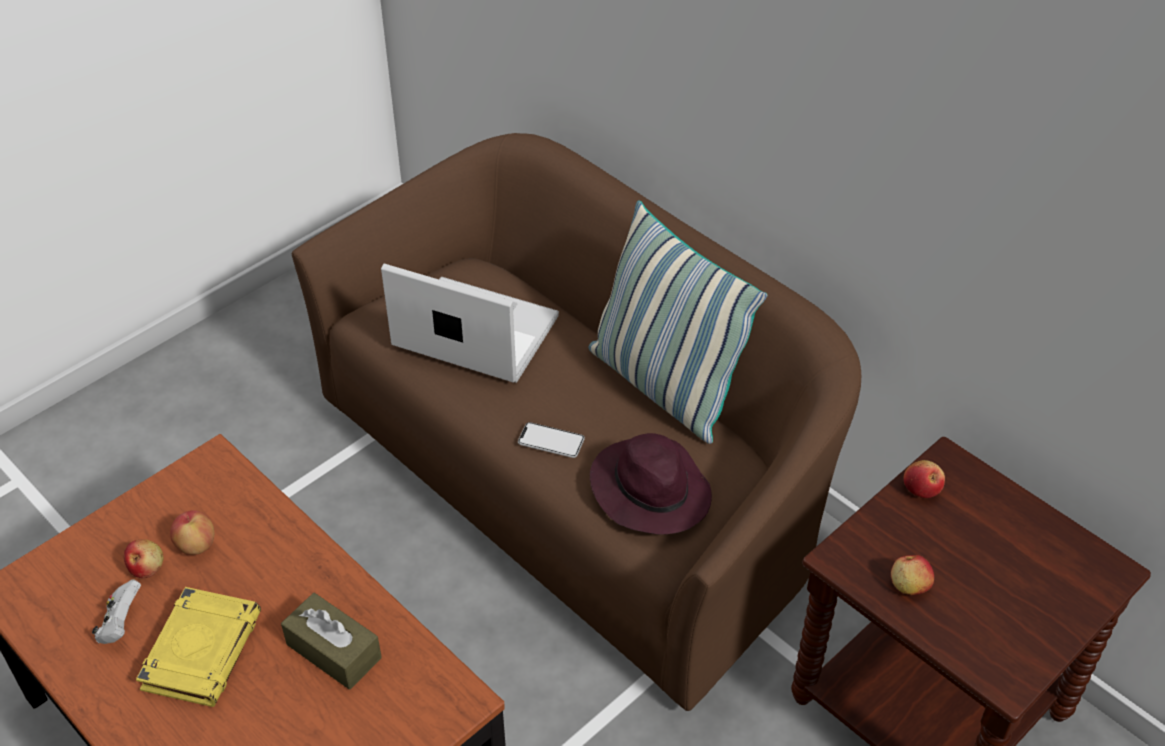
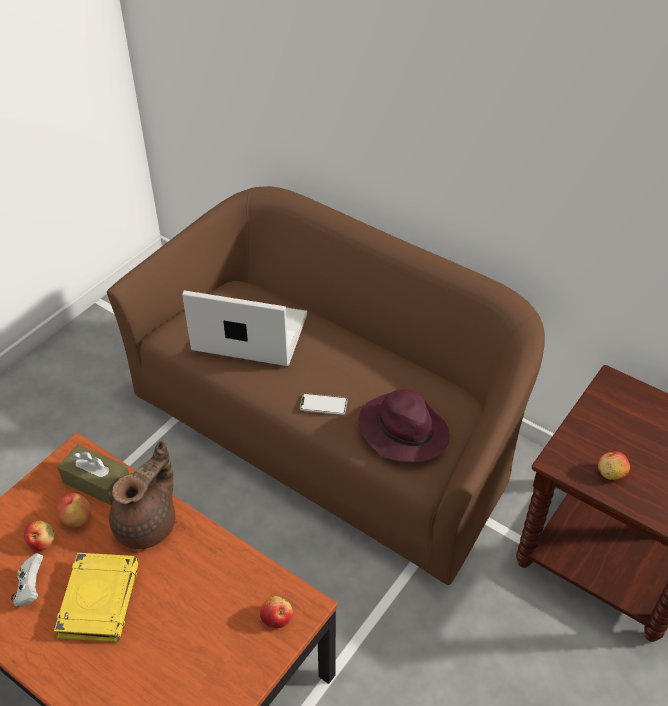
camera: 10 degrees left, 0 degrees up
(284, 564) = (148, 524): none -> brown teapot
(334, 651) = (201, 584): brown tissue box -> brown tissue box (97, 482)
(664, 385) = (394, 354): pillow -> none
(921, 488) = (600, 403): apple -> apple (276, 618)

